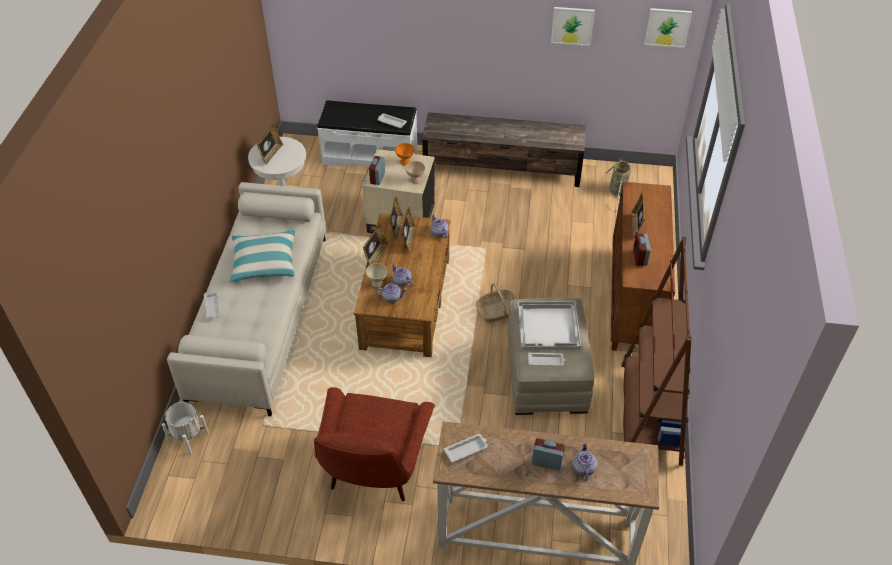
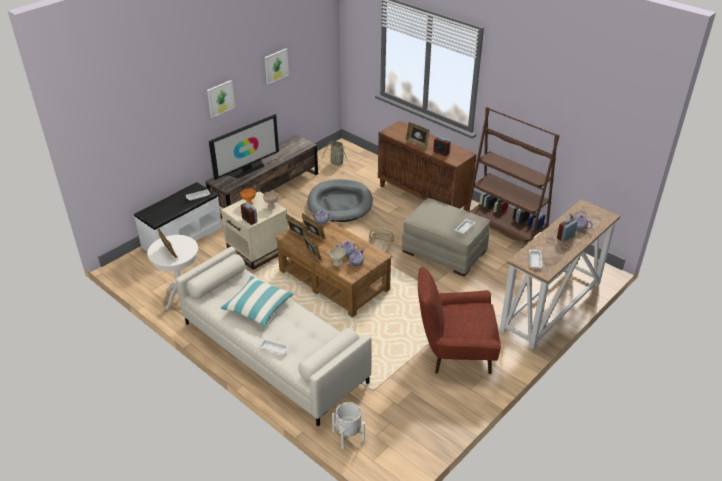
camera: 55 degrees left, 10 degrees down
(374, 469) = (455, 352): red armchair -> red armchair turned 135 degrees clockwise
(478, 127) = (247, 169): none -> television
(543, 235) = (340, 203): none -> grey dog bed
(549, 327) = (441, 216): white tray -> none
(667, 27) = (323, 42): picture -> picture (220, 98)

